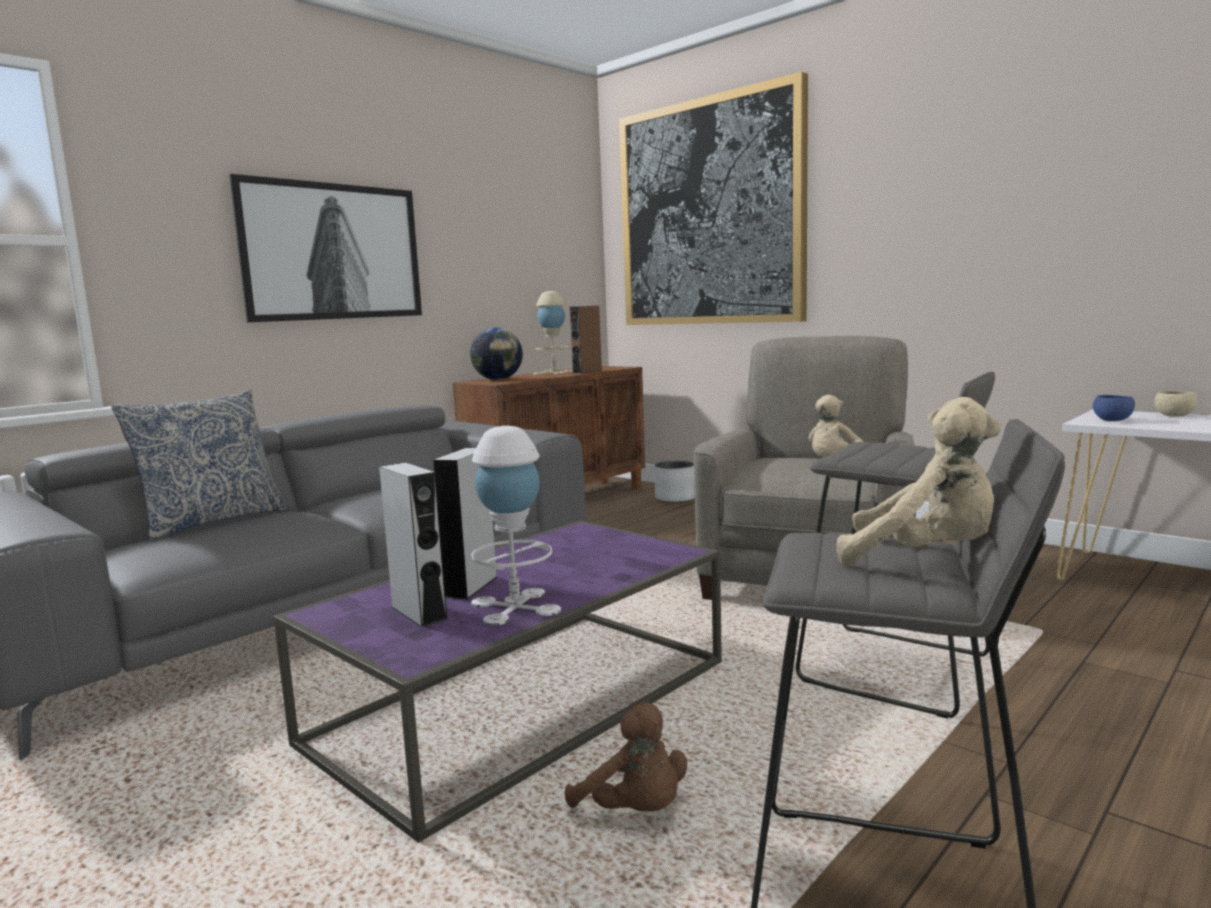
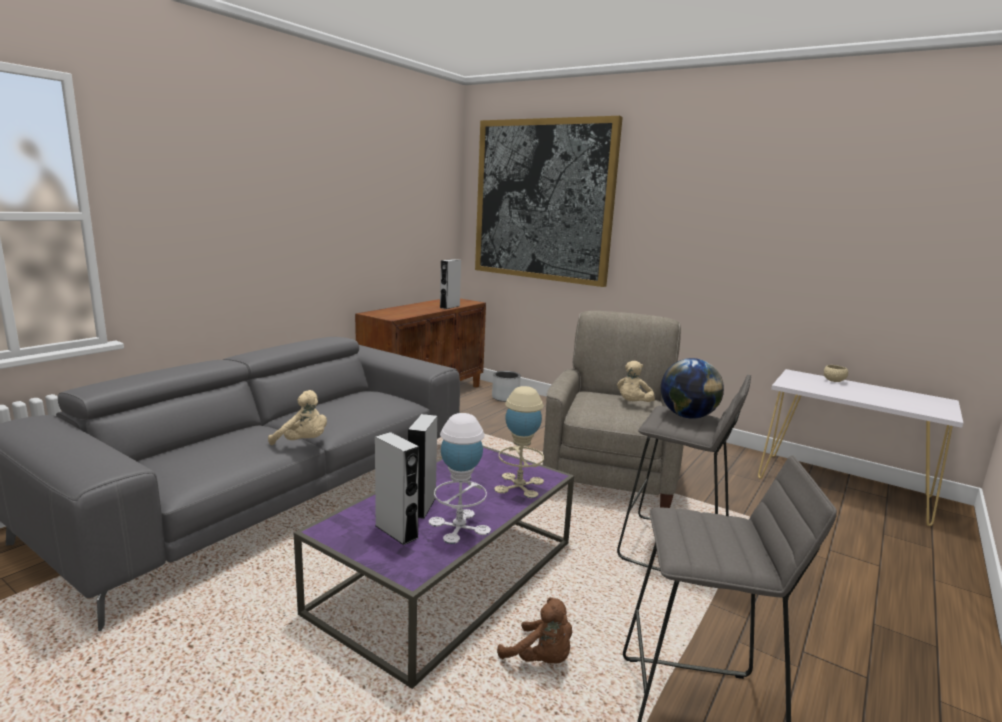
camera: 10 degrees left, 5 degrees up
(212, 521) = (206, 438): pillow -> none
(332, 252) = (276, 219): picture -> none
(498, 380) = (388, 312): globe -> globe (687, 416)
(554, 372) = (425, 305): beige table lamp -> beige table lamp (519, 485)
(587, 372) = (449, 307): brown speaker -> grey speaker
(925, 557) = (741, 536): beige plush toy -> beige plush toy (303, 442)
(1112, 420) = (800, 383): blue bowl -> none

